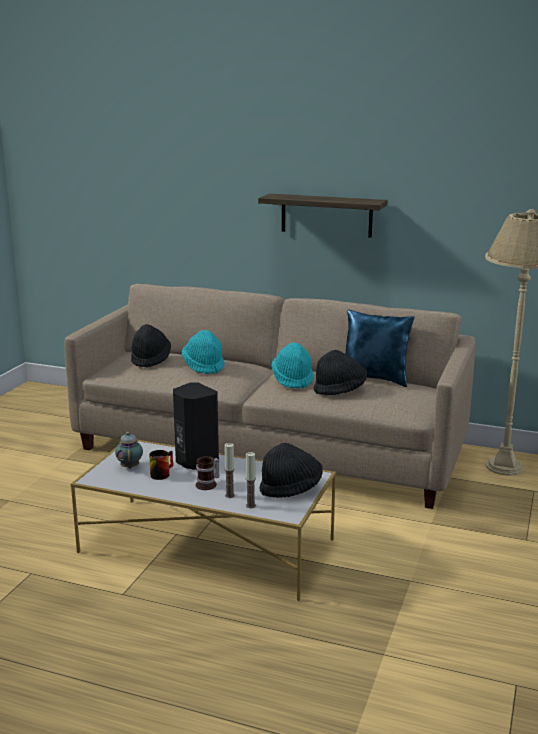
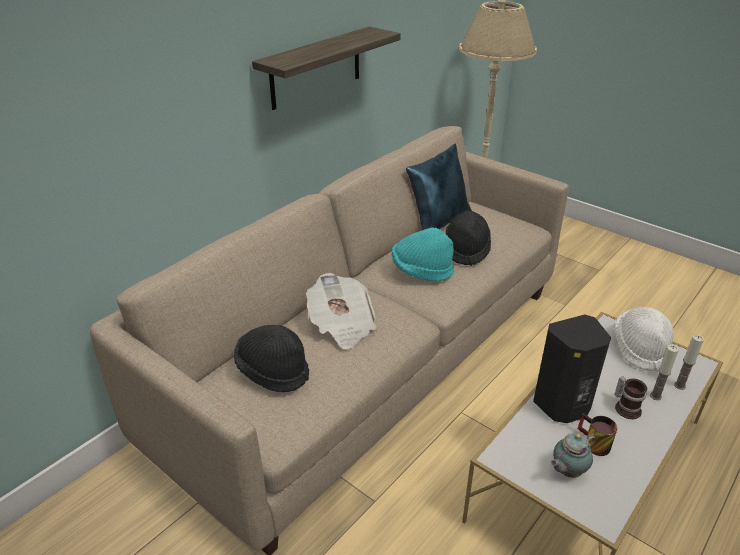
camera: 70 degrees left, 15 degrees up
(130, 466) = (567, 471): teapot -> teapot turned 45 degrees counterclockwise
(204, 366) = (342, 326): turquoise hat -> newspaper
(291, 489) = (640, 349): black hat -> white hat

